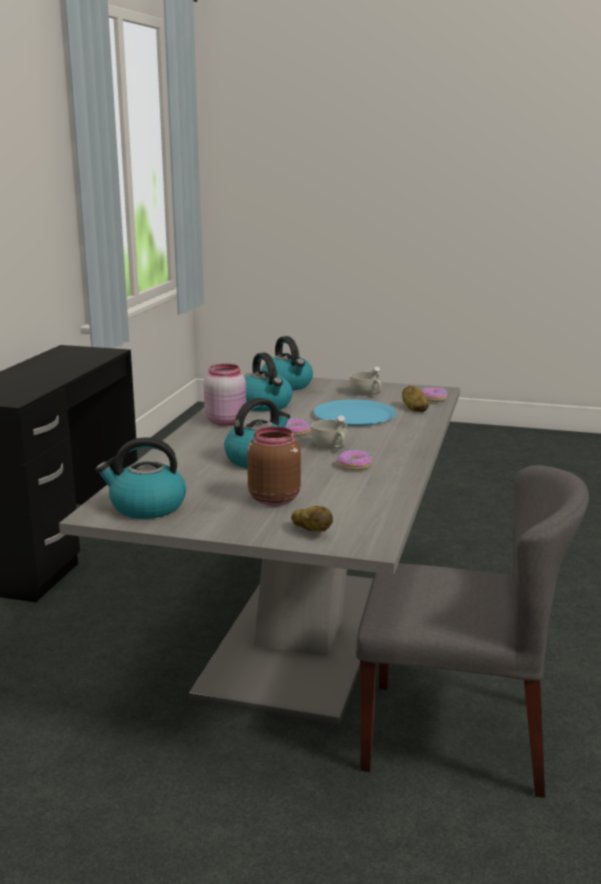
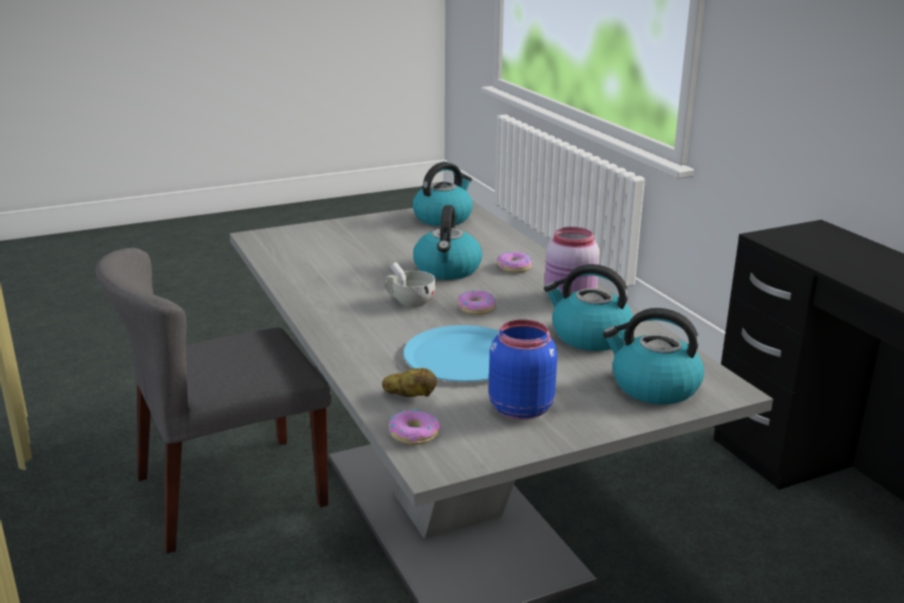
camera: 140 degrees right, 5 degrees up
(273, 498) = (371, 245): brown jar -> none
(312, 531) = (307, 233): potato -> none
(355, 465) = (355, 289): donut -> donut (514, 267)
(367, 394) = (519, 408): white cup -> blue jar

